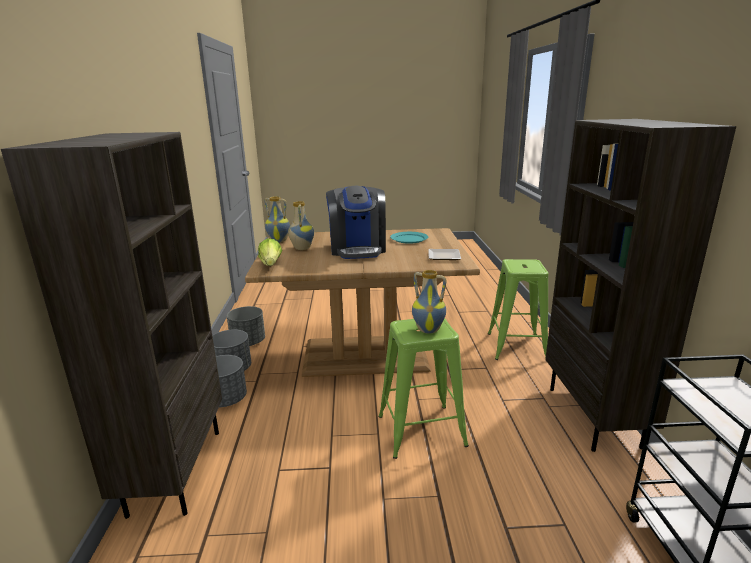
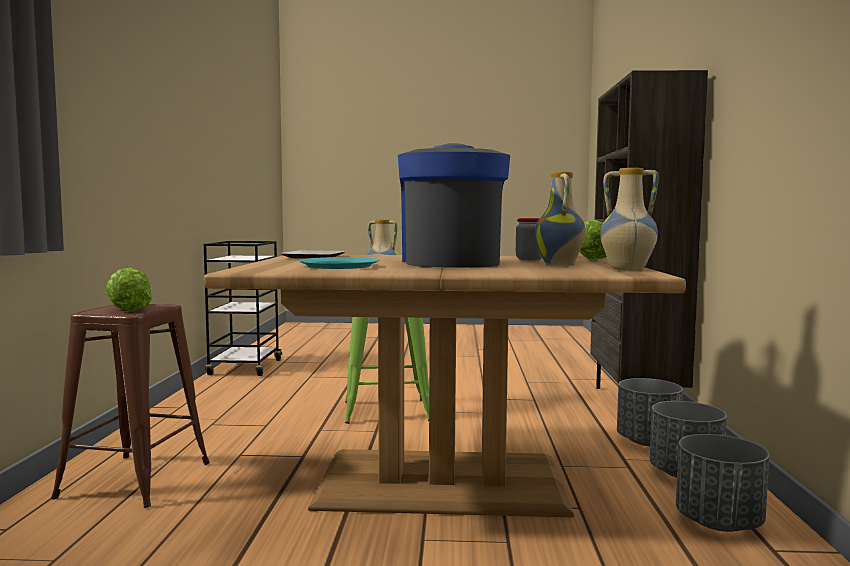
camera: 175 degrees left, 15 degrees down
(310, 260) = (529, 259): none -> jar
(516, 346) = (134, 480): green stool -> brown stool
(521, 264) = (128, 309): none -> lettuce
(594, 416) = (182, 410): brown bookcase -> none

